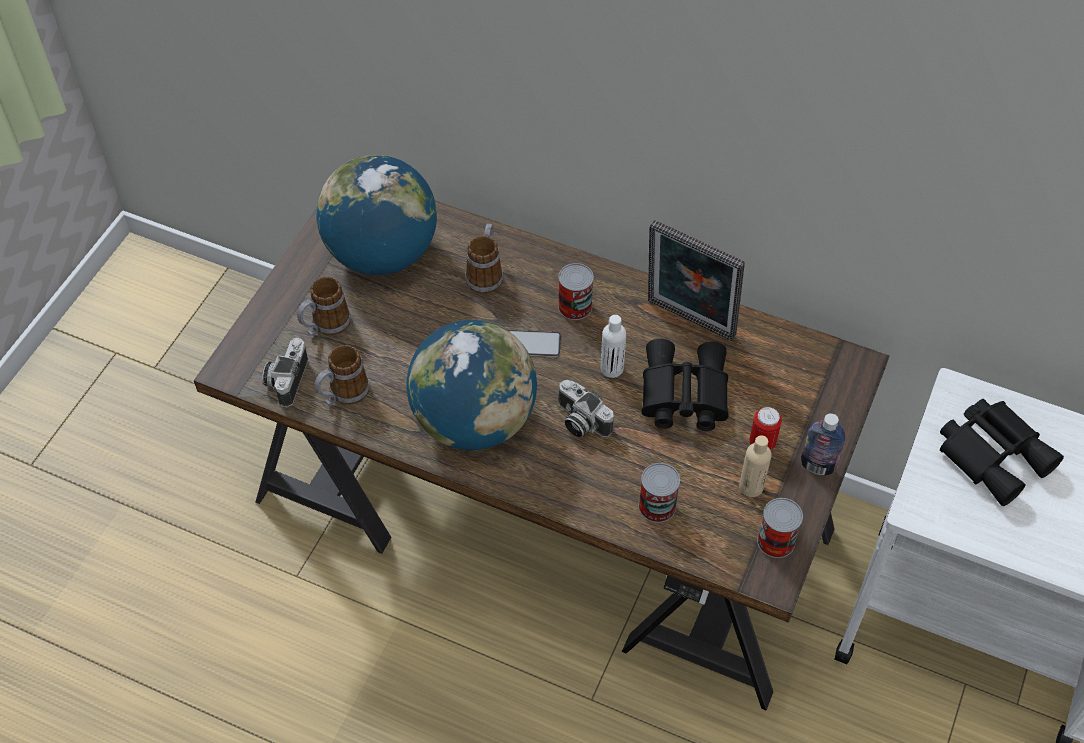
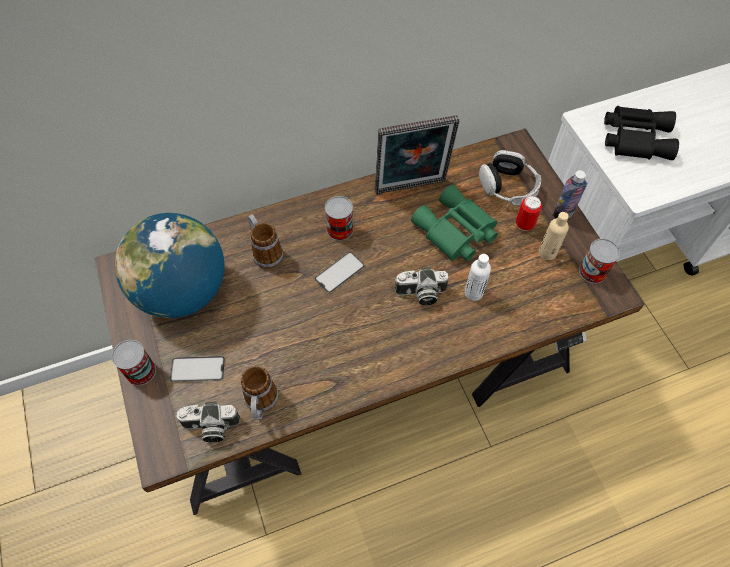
camera: 45 degrees left, 5 degrees up
(286, 379) = (210, 428): camera -> camera turned 60 degrees counterclockwise
(325, 326) = (197, 369): mug -> phone
(474, 420) = (361, 347): globe -> none
(612, 368) = (402, 248): white bottle -> white bottle (473, 293)
(657, 506) = (516, 306): can -> can (140, 371)
(682, 395) = (455, 232): black binoculars -> green binoculars
(792, 396) = (508, 186): none -> headphones

